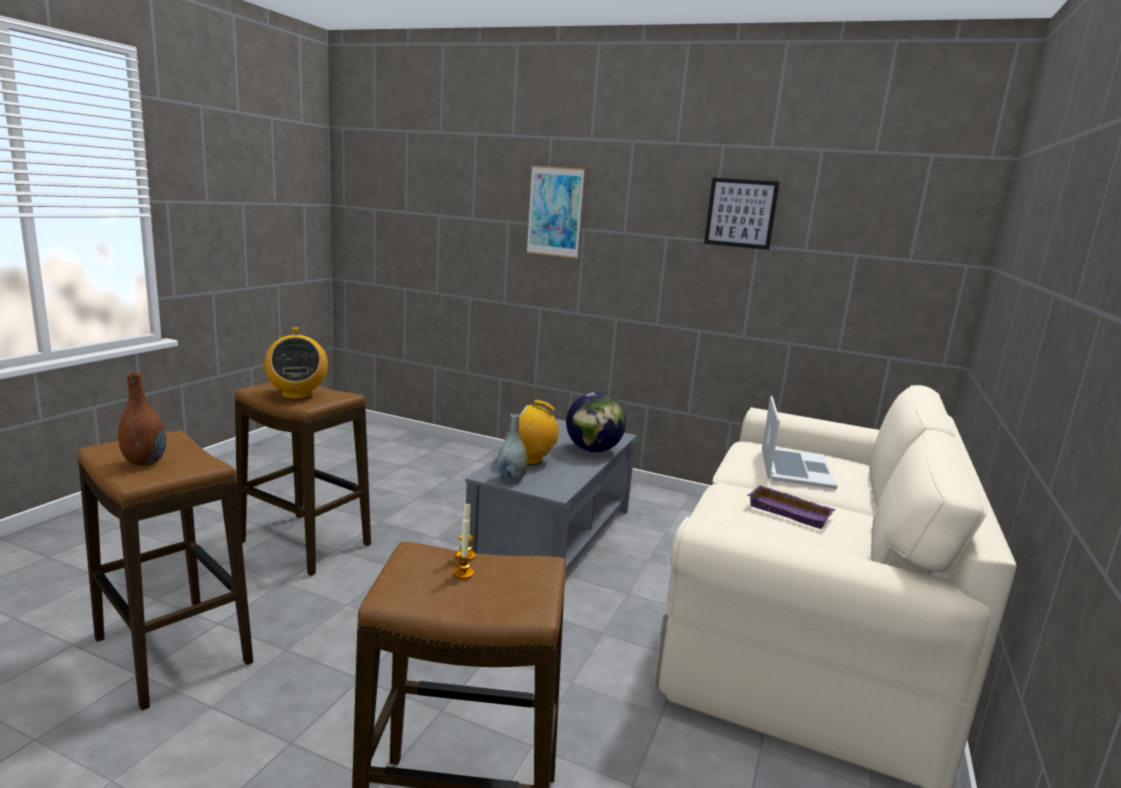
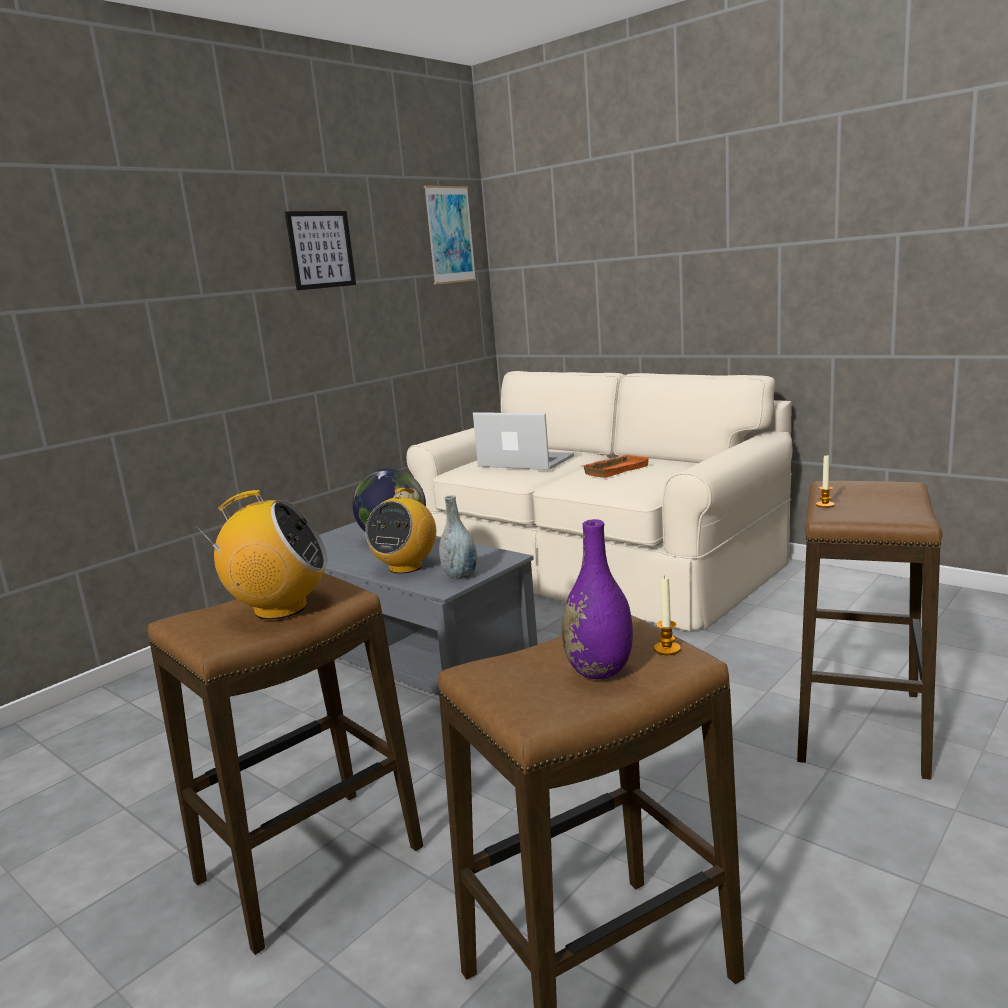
camera: 70 degrees left, 0 degrees up
(144, 461) = (599, 670): brown vase -> purple vase
(463, 573) = (857, 504): candle -> candle (667, 649)
(555, 212) = (97, 282): picture -> picture (450, 235)
(791, 511) = (615, 470): purple tray -> orange tray

